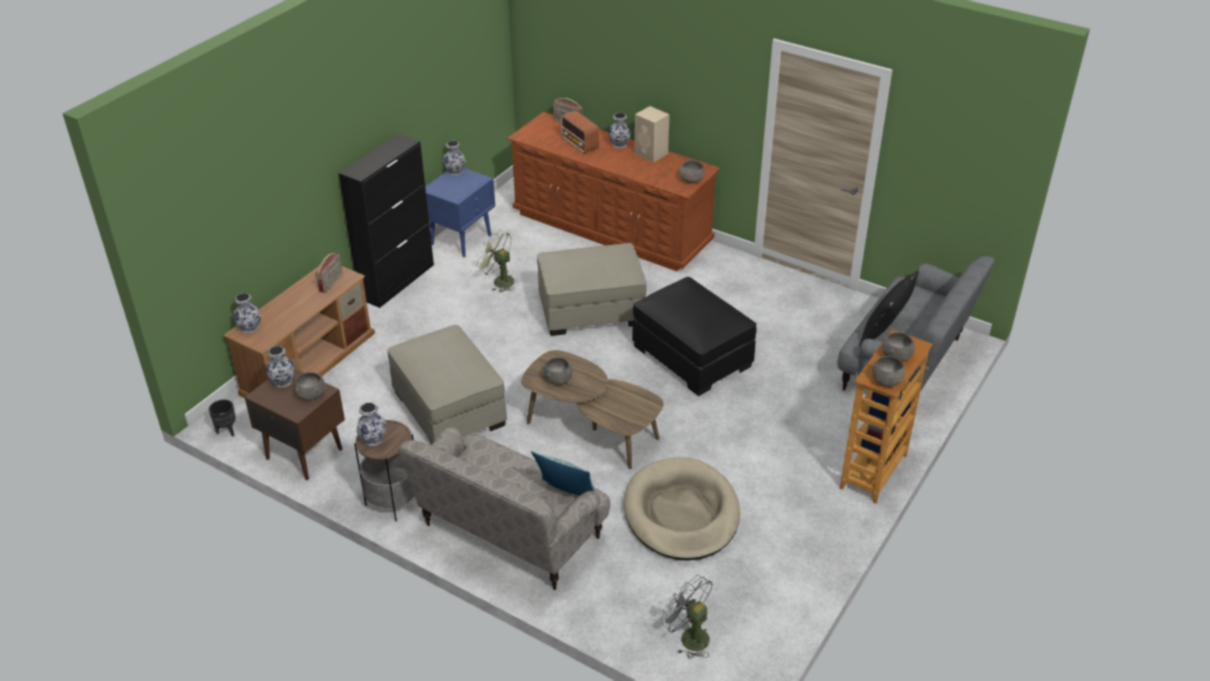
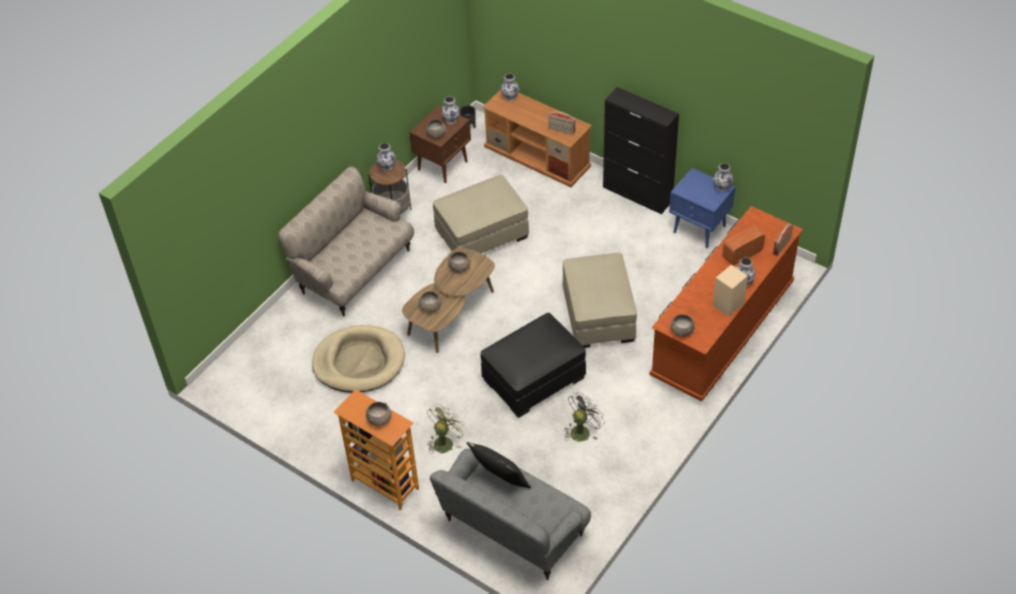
camera: 95 degrees right, 10 degrees up
(499, 281) = (638, 255): green fan -> green fan (445, 441)
(566, 495) = (340, 272): pillow -> none
(689, 636) = (252, 360): grey fan -> grey fan (582, 430)
(887, 380) = (352, 409): grey bowl -> grey bowl (430, 307)

